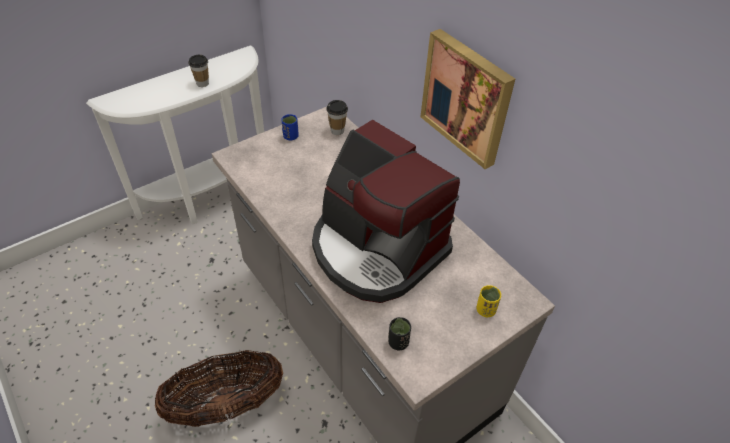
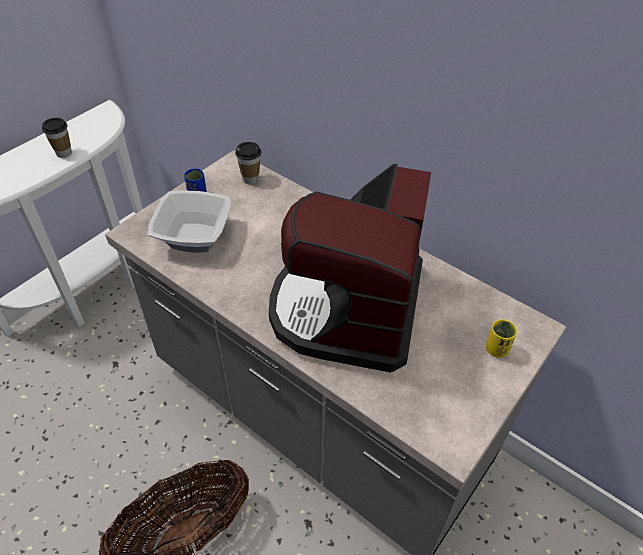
camera: 15 degrees left, 0 degrees up
(278, 169) = (196, 237): none -> bowl
(376, 250) = (348, 308): coffee machine -> coffee machine turned 75 degrees clockwise
(398, 342) = (415, 412): black cup -> none
(467, 97) = (427, 105): picture -> none

